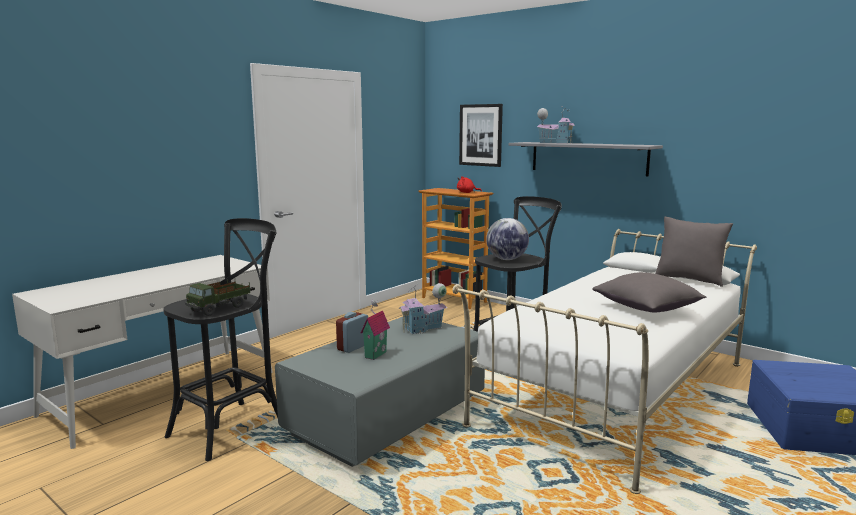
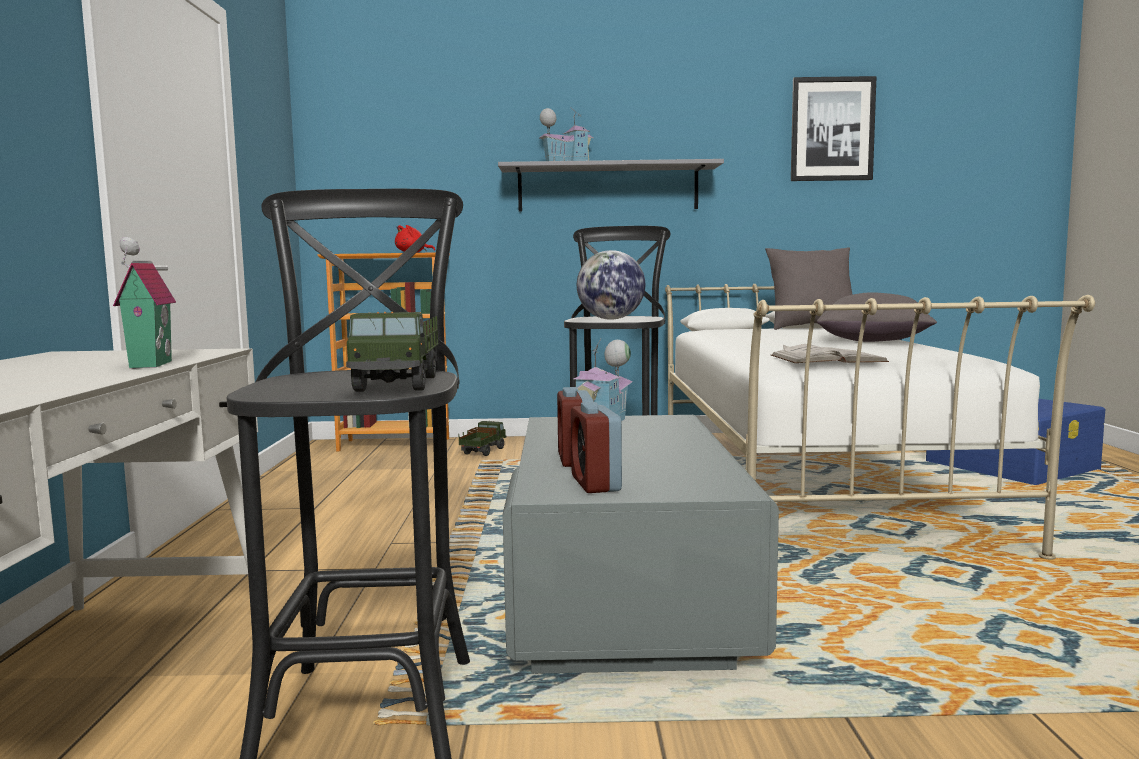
camera: 40 degrees left, 5 degrees down
(323, 363) = (595, 484): none -> alarm clock
(374, 354) = (637, 458): toy house -> toy house (146, 364)
(481, 135) = (416, 160): picture -> picture (832, 129)
(485, 316) = (483, 452): none -> toy truck
(539, 320) = (827, 358): none -> white book

